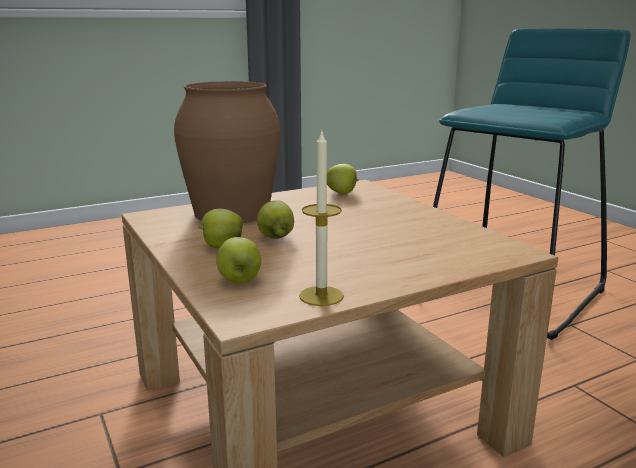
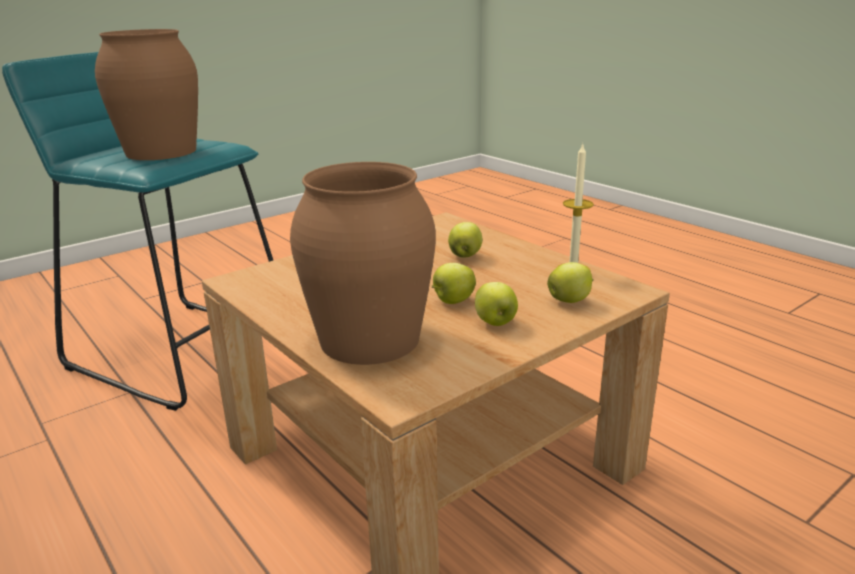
camera: 100 degrees left, 5 degrees up
(342, 193) = (274, 286): apple -> apple (465, 256)
(519, 110) = (160, 152): none -> brown vase

